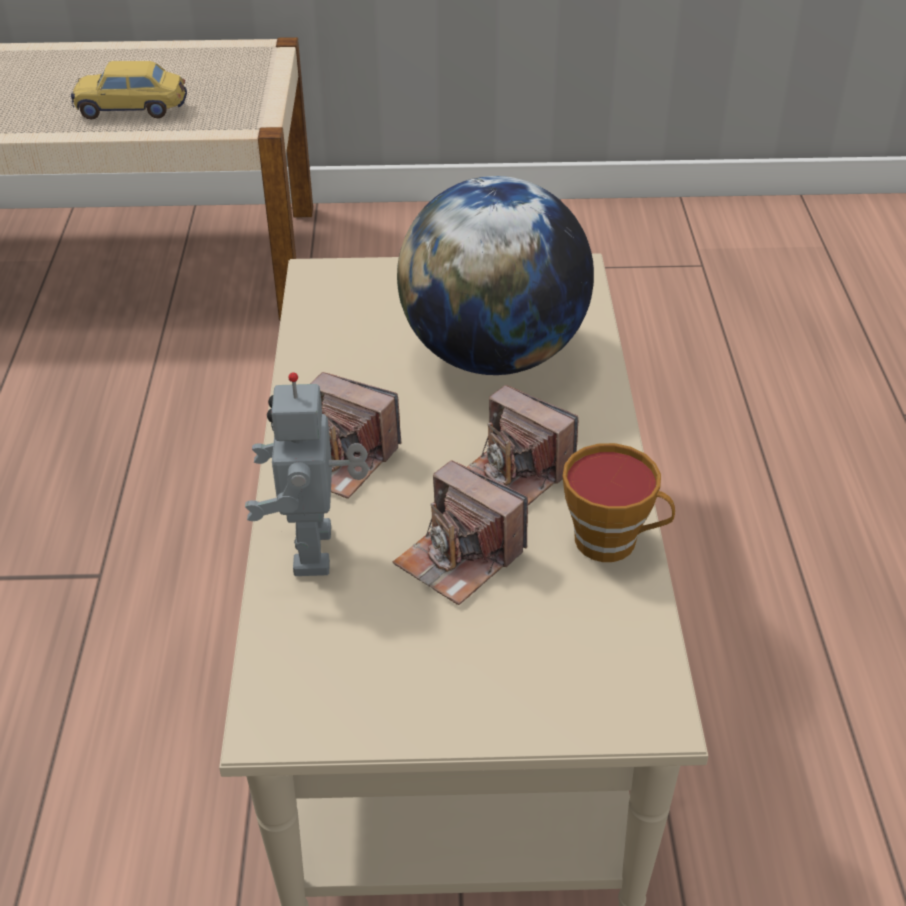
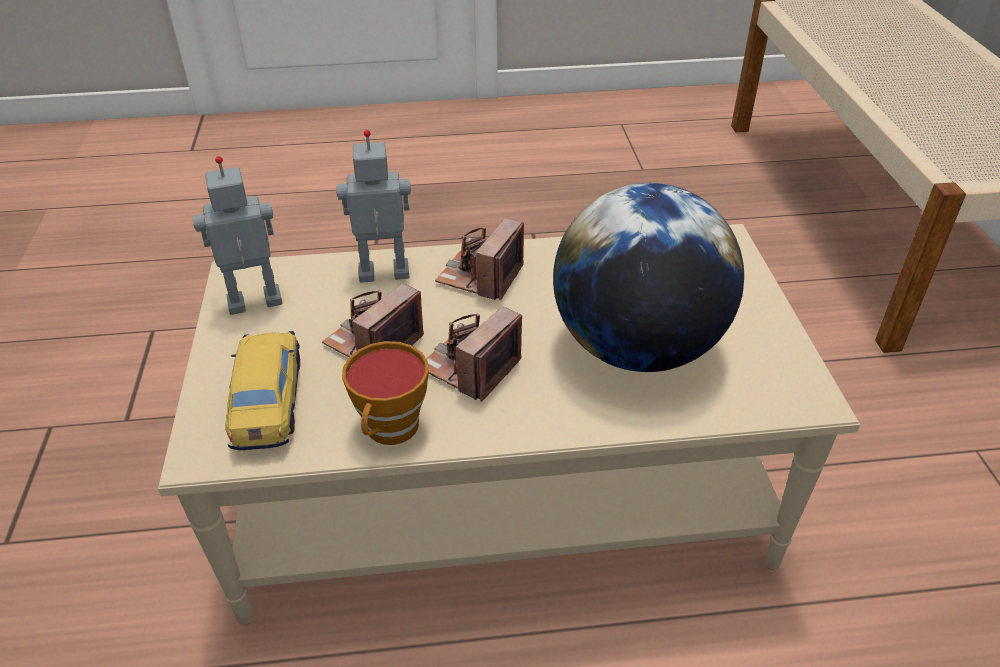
camera: 85 degrees right, 0 degrees up
(132, 110) = (929, 119): toy car -> toy car (268, 404)
(355, 690) = (255, 305): none -> toy robot

